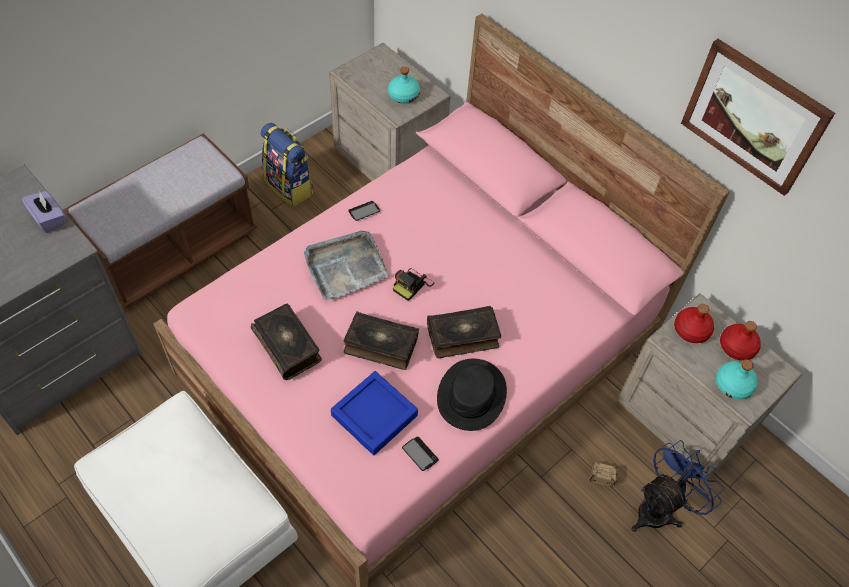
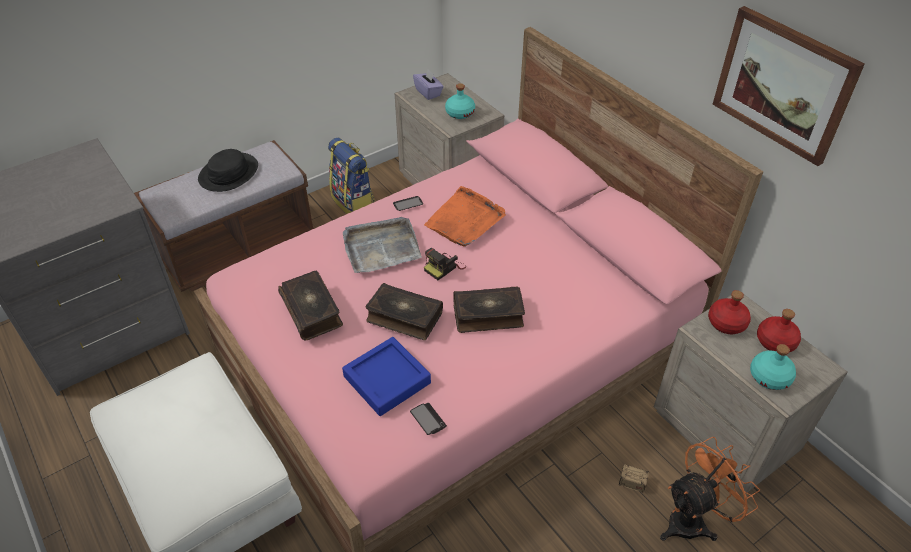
camera: 10 degrees right, 10 degrees down
(49, 218) = (106, 180): purple tissue box -> purple tissue box (428, 92)
(426, 227) = (465, 220): none -> orange tray
(472, 395) = (490, 368): black hat -> black hat (229, 173)
(659, 508) = (693, 519): blue fan -> orange fan

